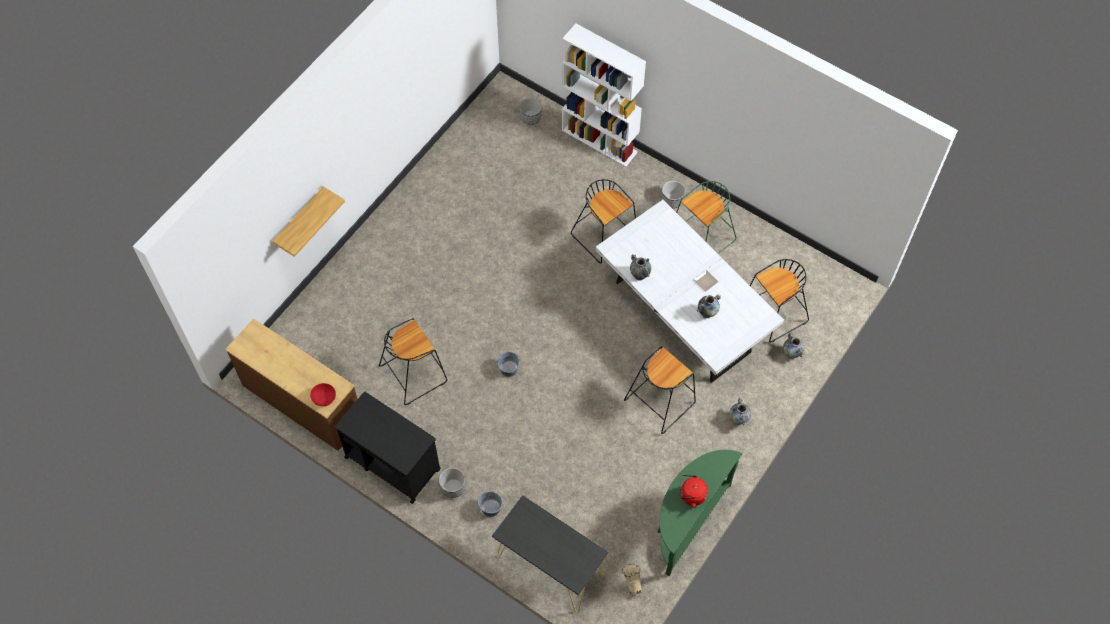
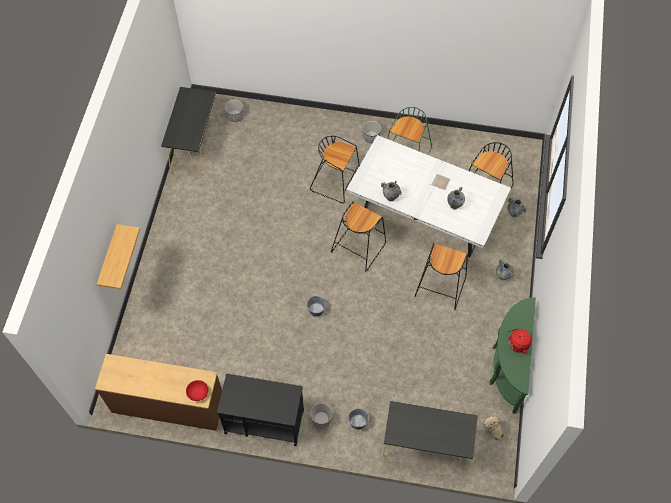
camera: 25 degrees left, 0 degrees up
(414, 373) = (245, 344): black stool -> black stool (358, 247)
(470, 135) = (195, 146): none -> black console table
(600, 141) = (296, 114): white bookcase -> none

